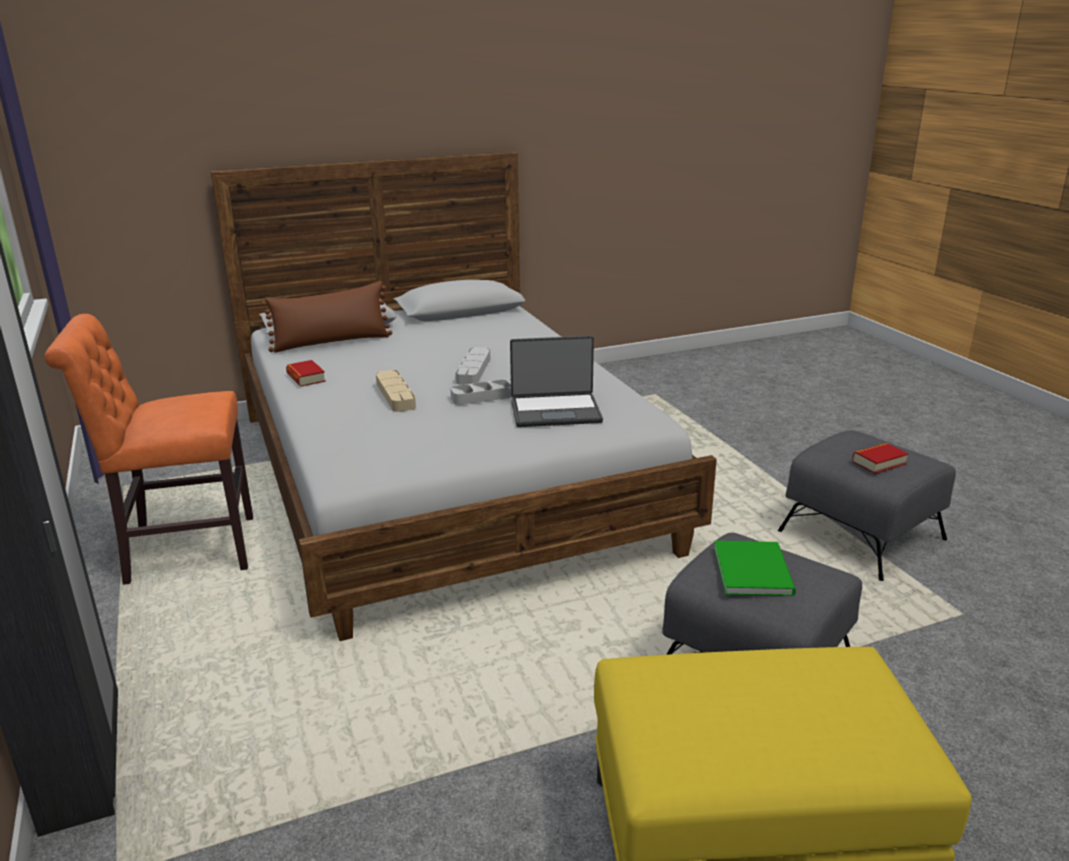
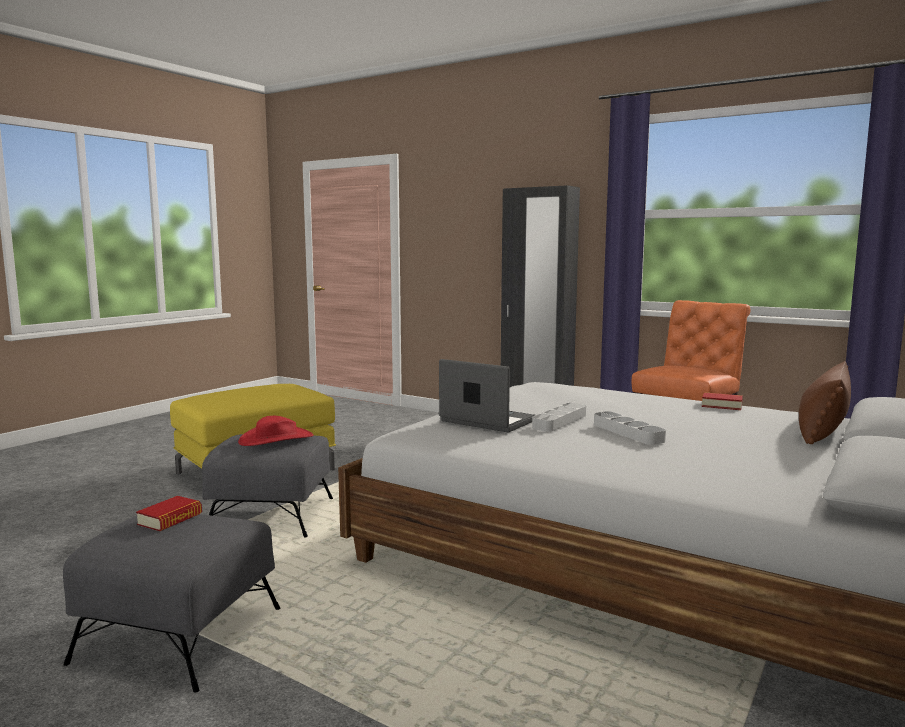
camera: 145 degrees right, 15 degrees down
(395, 395) = (620, 405): beige tray -> none
(555, 411) = (487, 421): laptop -> laptop turned 75 degrees clockwise
(754, 569) = (276, 439): green book -> red hat

